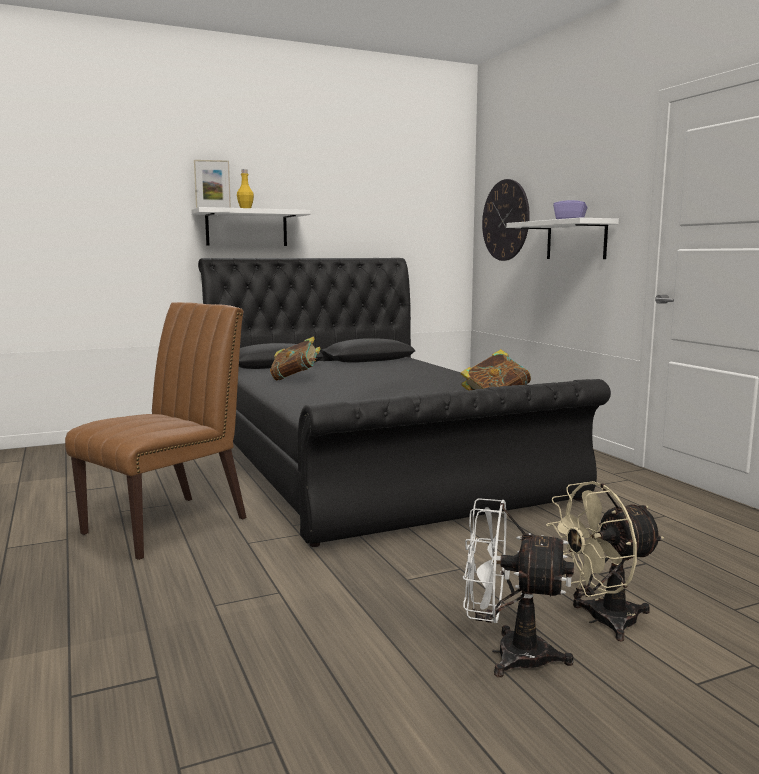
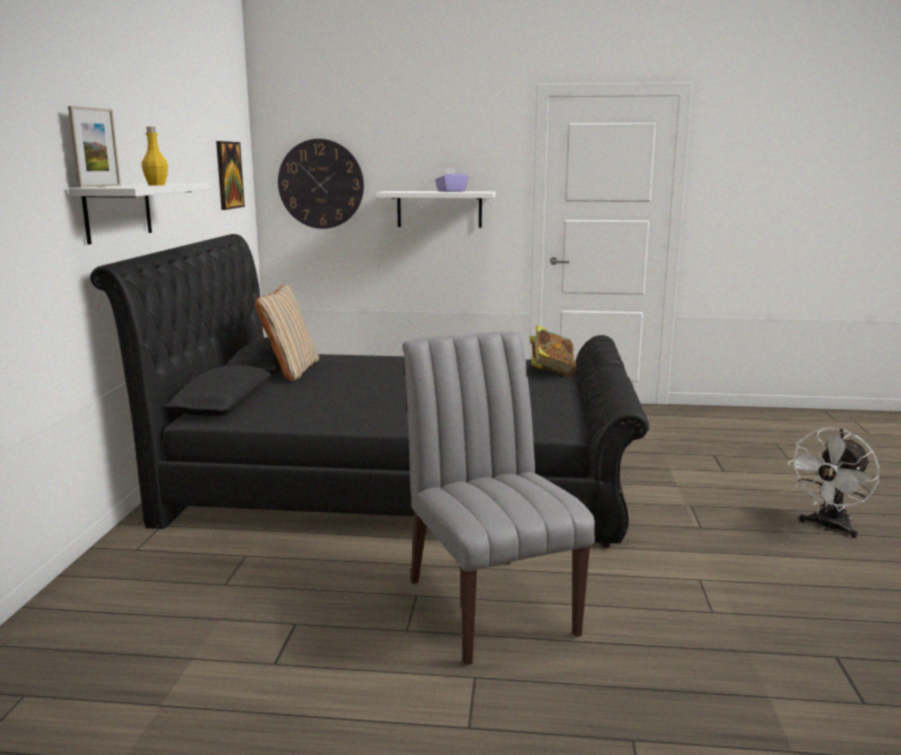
camera: 60 degrees left, 5 degrees up
(165, 526) = (491, 608): brown chair -> grey chair
(295, 379) = (335, 406): book -> none
(364, 363) = (290, 371): none -> beige pillow
(421, 213) = (229, 175): none -> picture
(601, 621) = (791, 491): beige fan -> none

